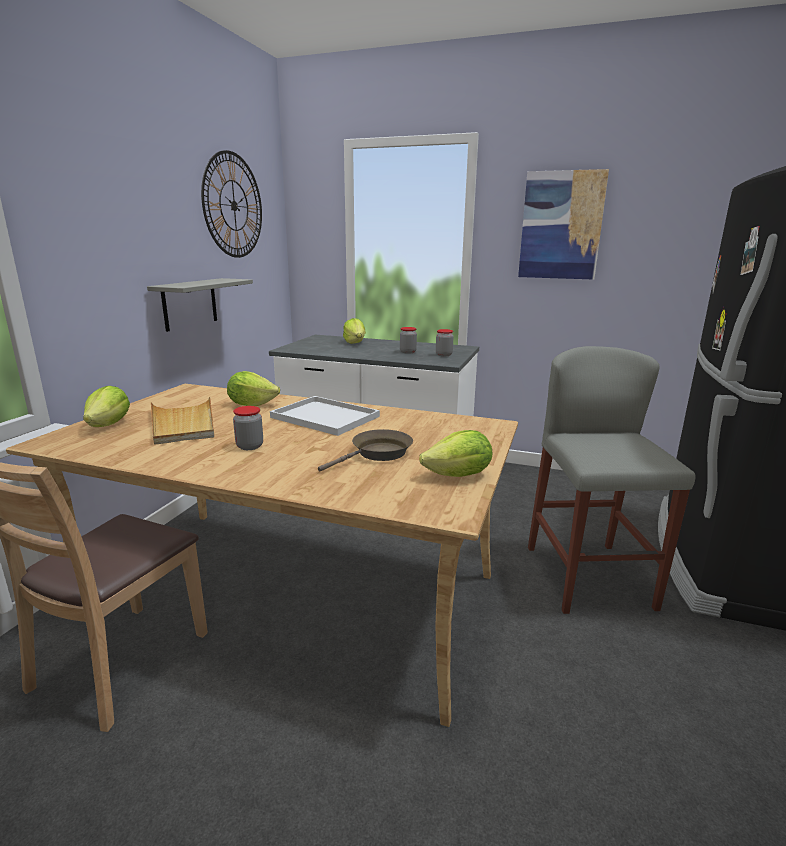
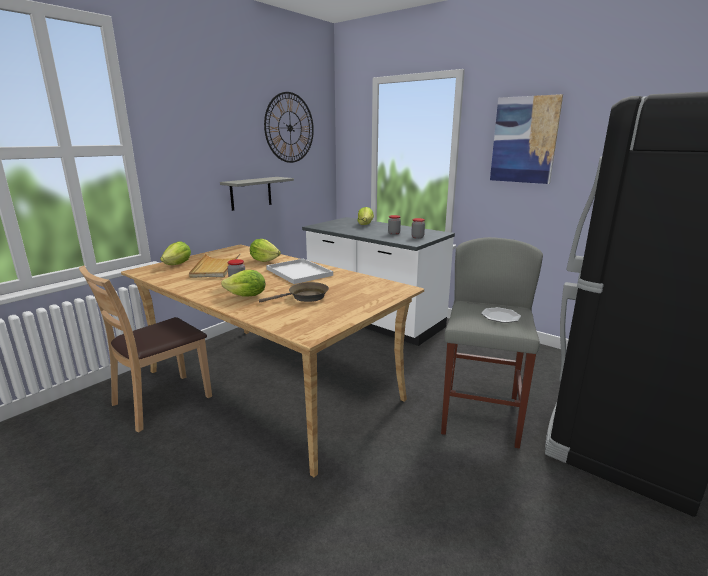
camera: 20 degrees right, 0 degrees up
(459, 476) = (338, 316): lettuce -> lettuce (247, 296)
(627, 447) = (500, 316): none -> plate

